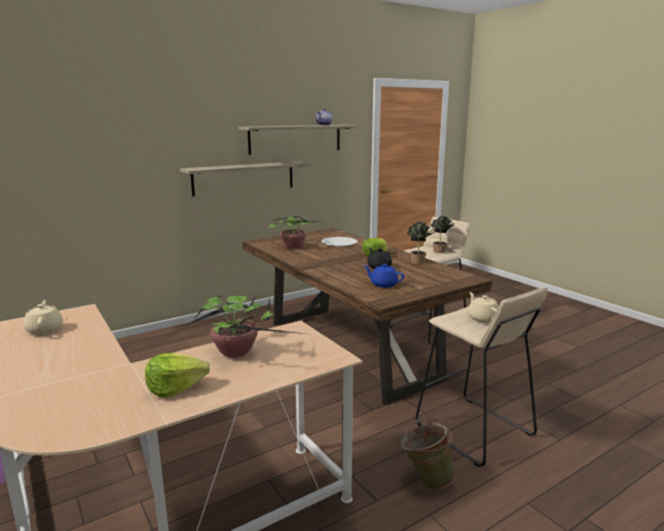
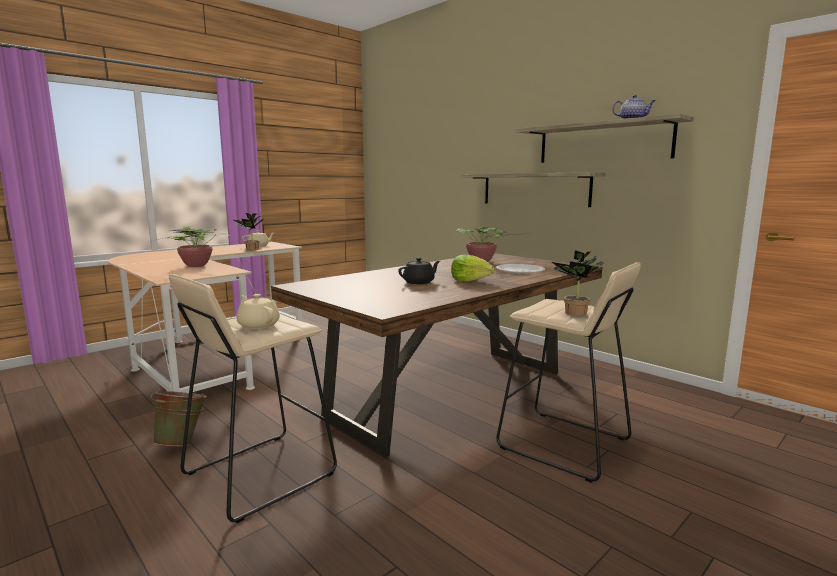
camera: 80 degrees right, 5 degrees down
(175, 388) = (156, 262): lettuce -> none
(383, 284) = (350, 284): blue teapot -> none
(419, 262) = (453, 293): potted plant -> potted plant (251, 249)
(482, 318) = (258, 325): beige teapot -> beige teapot turned 105 degrees counterclockwise

